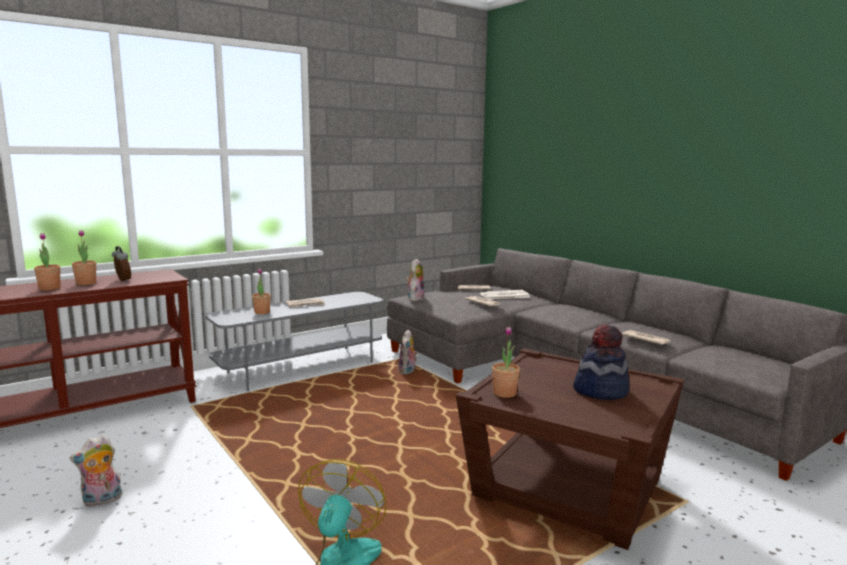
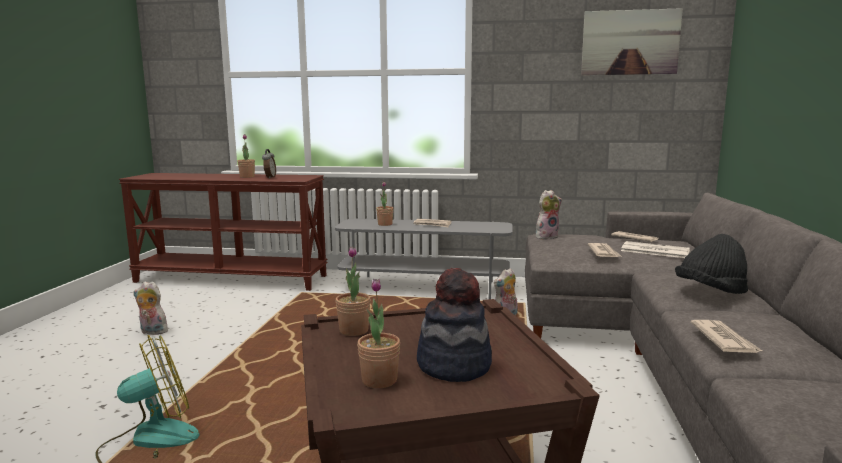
camera: 45 degrees right, 0 degrees up
(49, 288) = (221, 177): potted plant -> potted plant (379, 380)
(426, 133) = (630, 42): none -> picture
(585, 315) = (710, 292): none -> black hat

